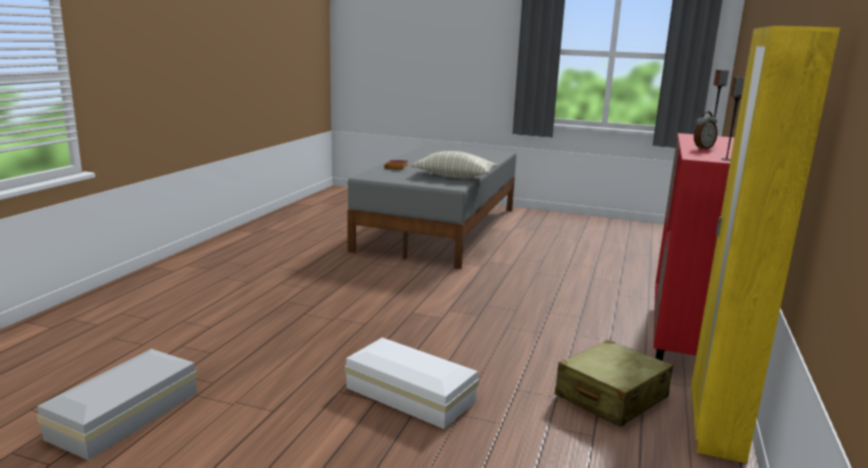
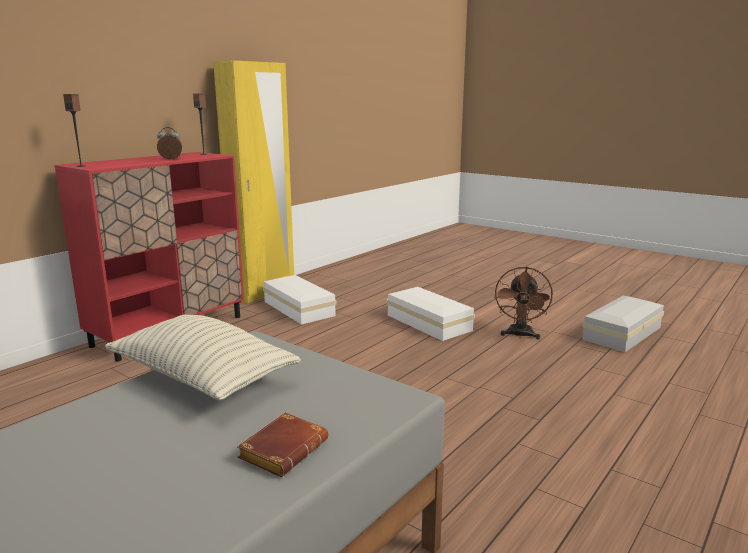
camera: 160 degrees left, 0 degrees up
(282, 388) = (520, 335): none -> brown fan
(611, 397) = (299, 308): beige suitcase -> white storage box

